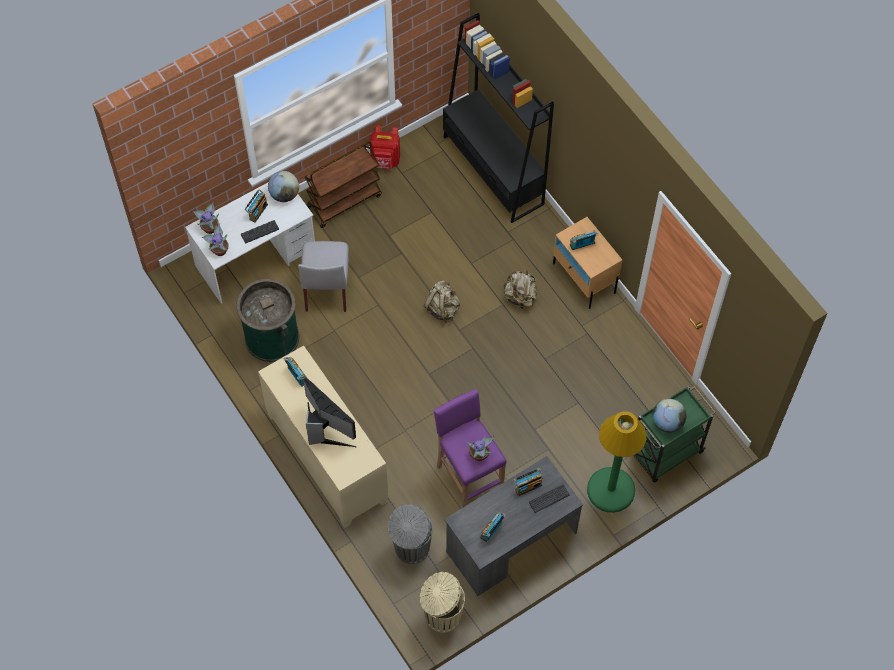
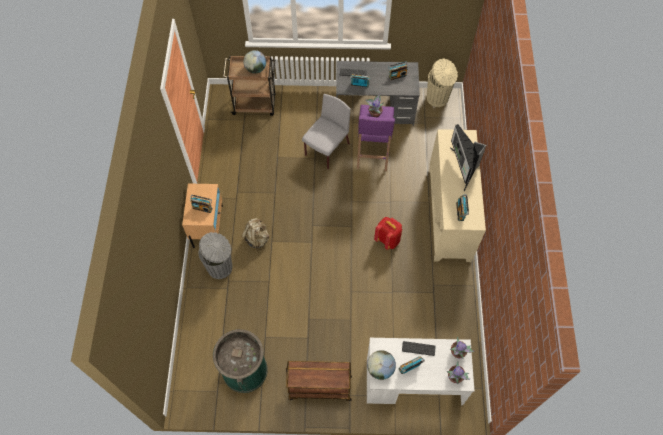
camera: 145 degrees left, 0 degrees up
(272, 337) = (437, 313): green trash can -> green trash can (245, 370)
(326, 288) = (377, 326): grey chair -> grey chair (326, 150)
(385, 161) = (265, 402): red backpack -> red backpack (388, 240)
(411, 548) = (432, 138): grey trash can -> grey trash can (220, 267)
(442, 308) = (311, 262): beige backpack -> none
(493, 171) = (198, 341): black bookcase -> none
(611, 490) = (300, 104): green floor lamp -> none
(665, 454) = (255, 105): green cart -> brown cart

